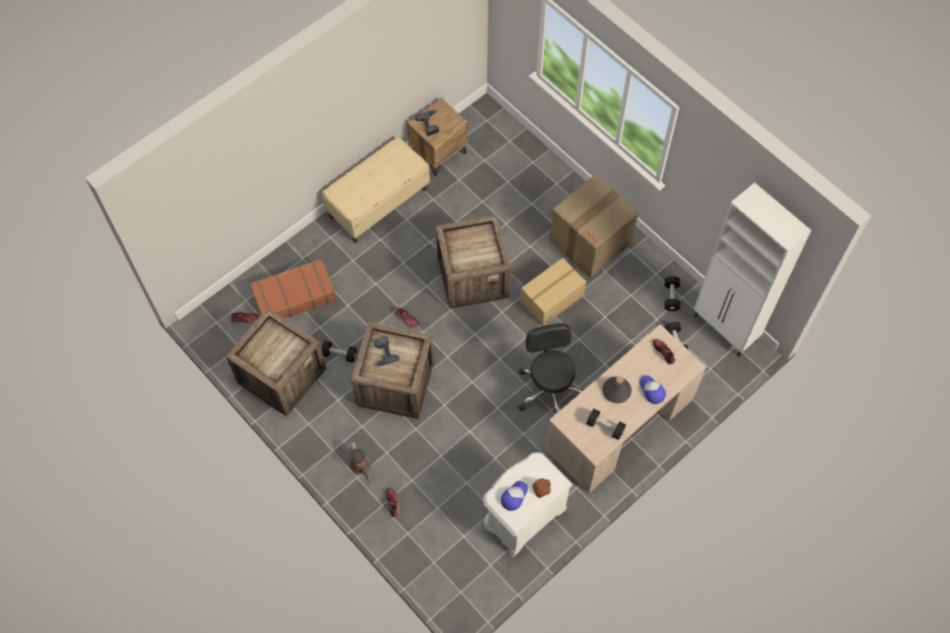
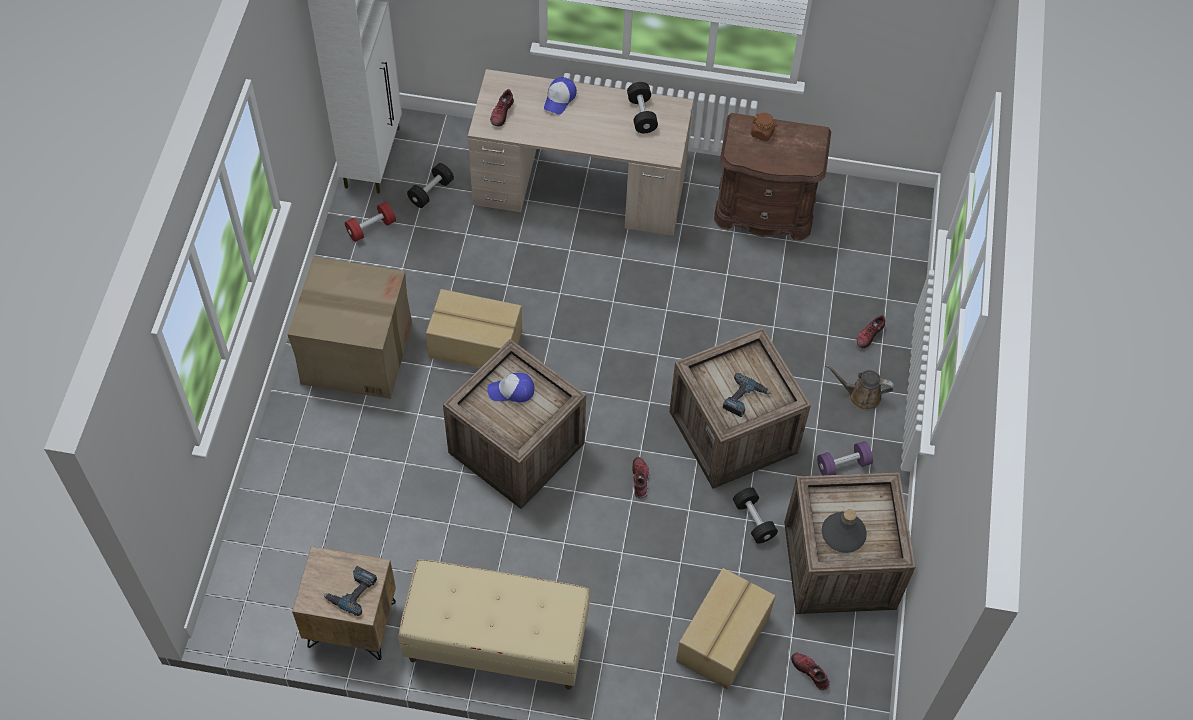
camera: 130 degrees left, 5 degrees down
(294, 296) = (724, 638): brown suitcase -> cardboard box
(330, 422) = (843, 465): none -> purple dumbbell
(361, 466) = (861, 395): brown watering can -> brown watering can turned 105 degrees counterclockwise
(514, 496) = (793, 151): cap -> cap (511, 391)
(522, 515) = (765, 211): white nightstand -> brown nightstand
(549, 388) = (595, 276): black office chair -> none
(616, 390) = (589, 128): grey bottle -> grey bottle (843, 534)
(671, 297) = (371, 228): black dumbbell -> red dumbbell

